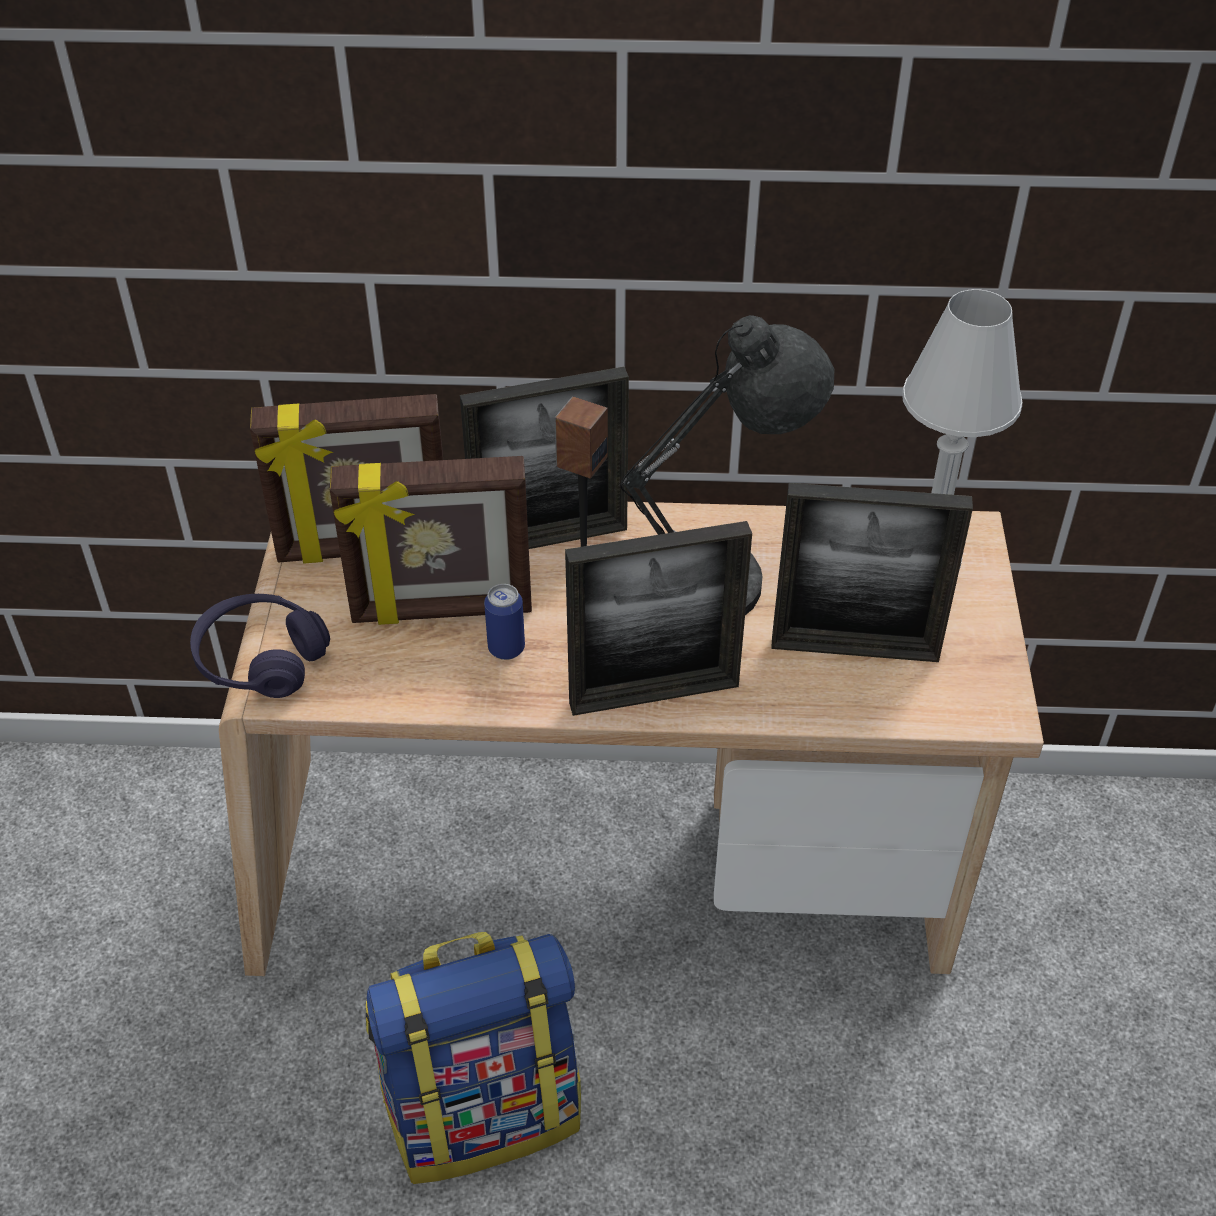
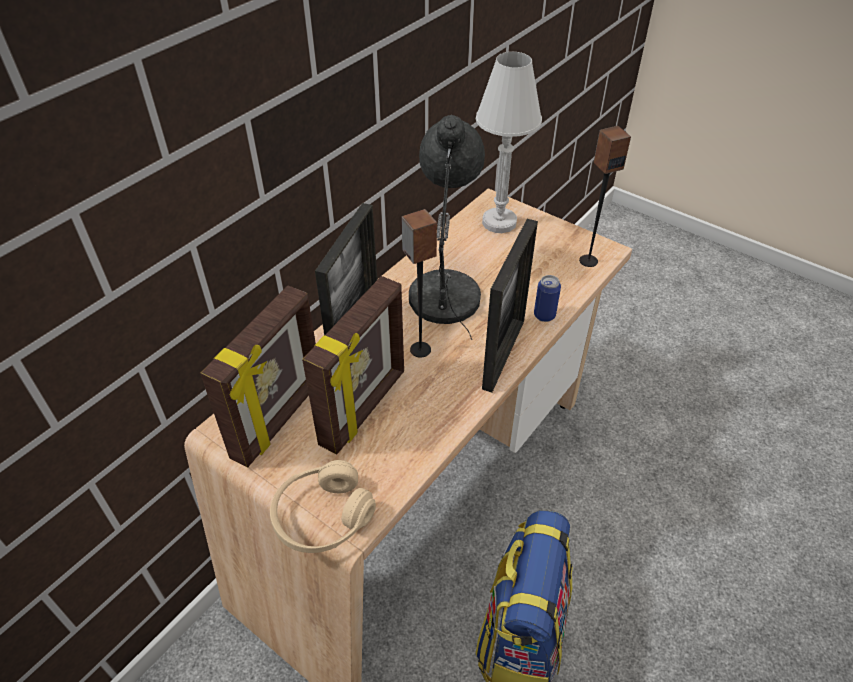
camera: 55 degrees left, 0 degrees up
(261, 660) = (323, 517): purple headphones -> beige headphones
(506, 648) = (419, 395): can -> can (544, 315)
(854, 649) = (532, 272): picture frame -> none
(950, 700) = (588, 260): none -> speaker

